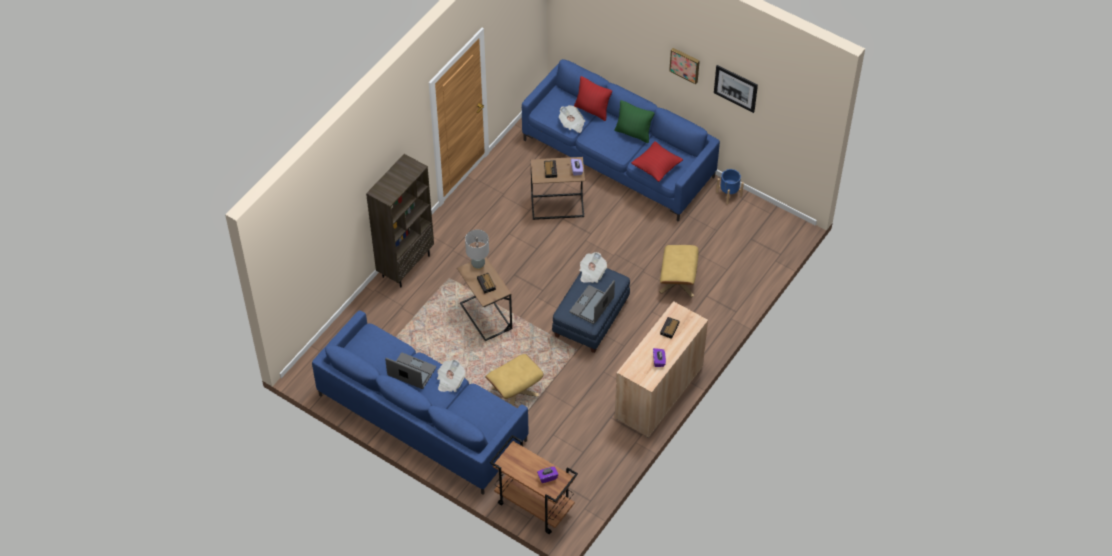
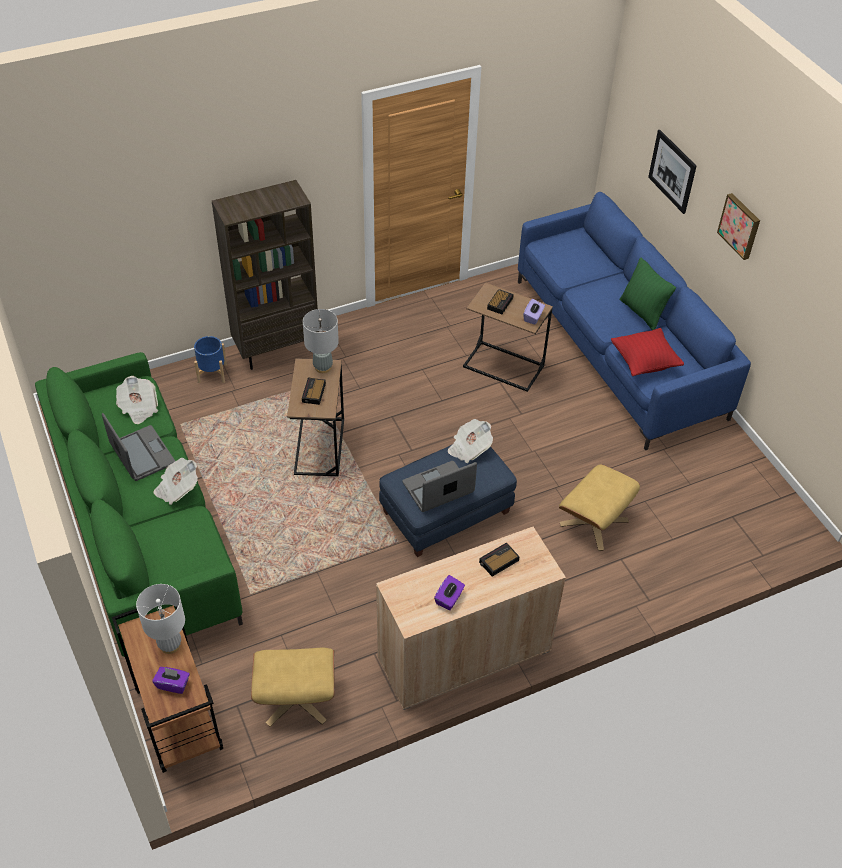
camera: 30 degrees right, 5 degrees down
(422, 417) = (144, 526): blue sofa -> green sofa
(515, 392) = (278, 554): beige ottoman -> beige ottoman (296, 699)
(529, 460) = (170, 645): none -> white table lamp
(572, 124) = (571, 272): newspaper -> newspaper (139, 408)
(592, 110) = (608, 268): red pillow -> none
(729, 193) = (737, 448): blue planter -> blue planter (212, 373)
(735, 88) = (795, 278): picture -> picture (672, 171)

